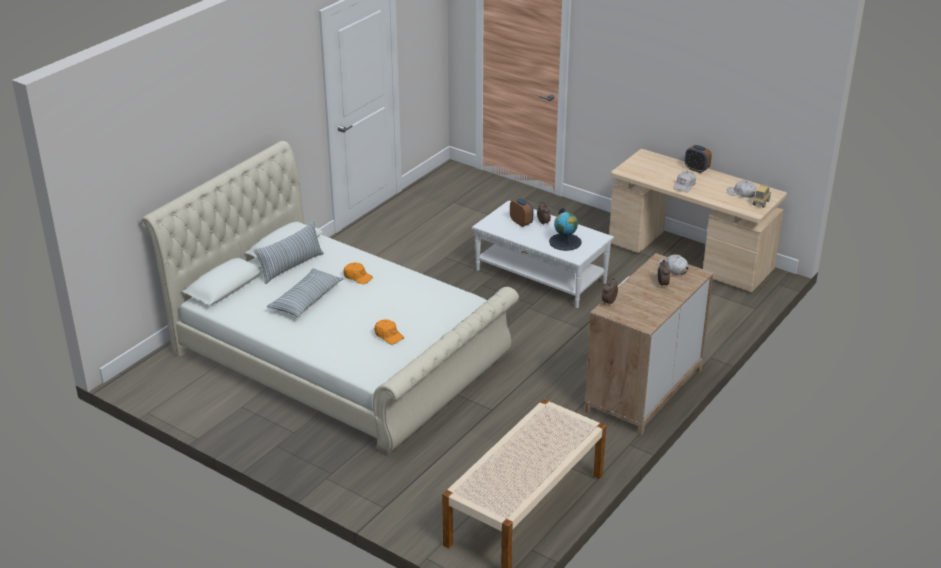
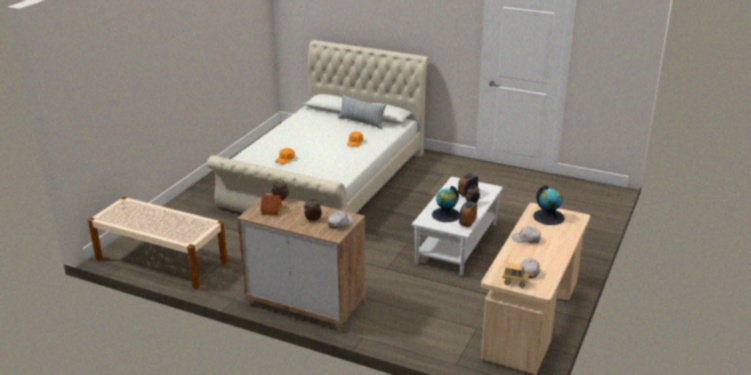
camera: 80 degrees right, 5 degrees down
(306, 300) = (323, 131): pillow -> none
(635, 310) = (272, 210): none -> toy house
(643, 168) = (549, 217): none -> globe
(696, 169) = (566, 245): alarm clock -> alarm clock (467, 223)

